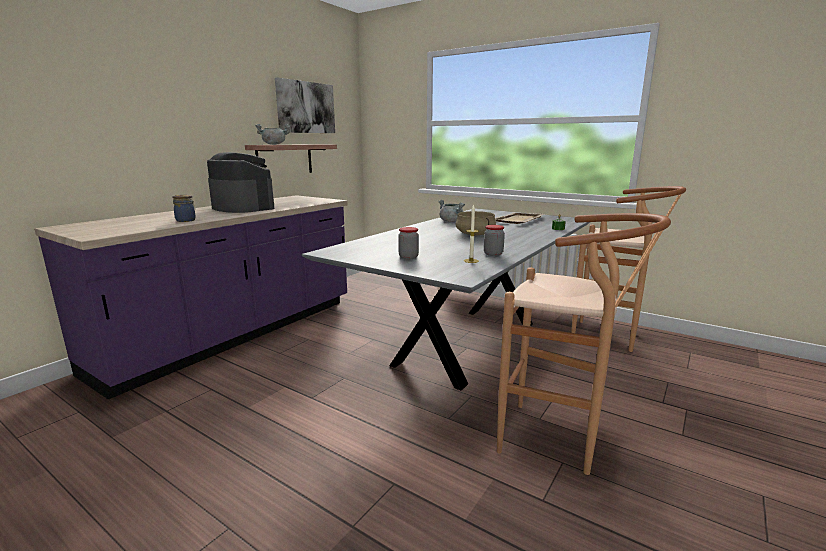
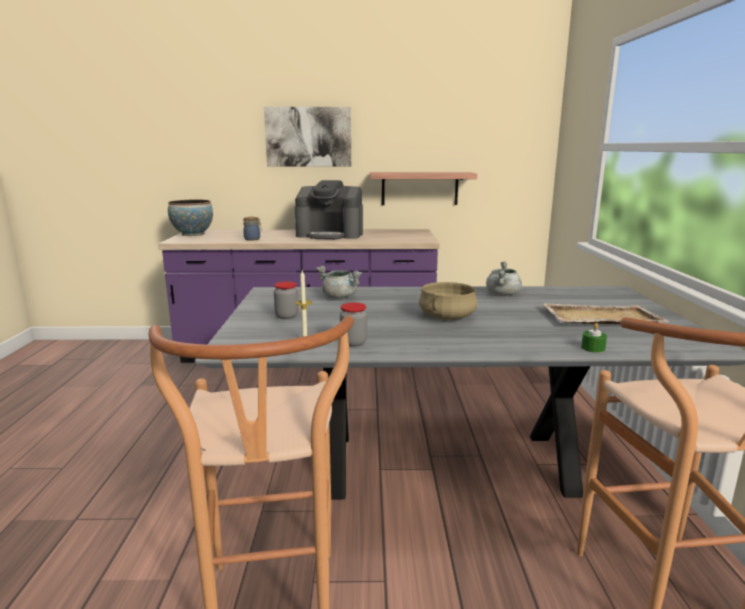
camera: 55 degrees right, 0 degrees up
(79, 229) = (193, 234): none -> bowl
(242, 207) = (330, 234): coffee machine -> coffee machine turned 90 degrees clockwise
(274, 144) = (393, 172): grey cooking pot -> grey cooking pot (340, 297)
(305, 107) = (458, 129): picture -> picture (308, 137)

